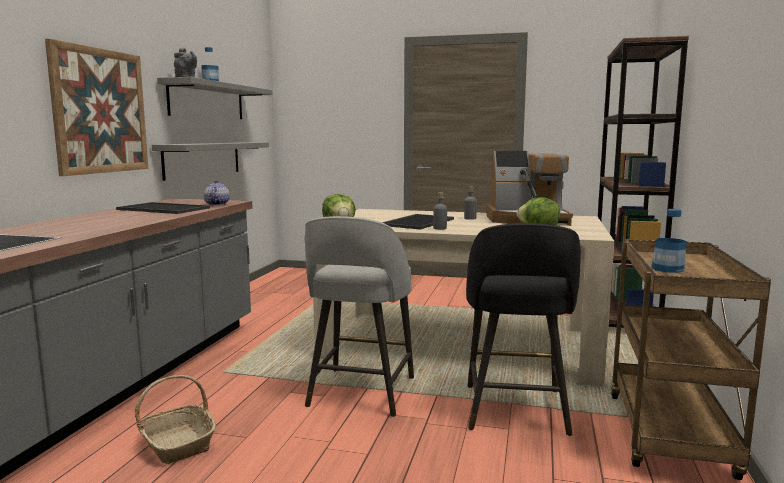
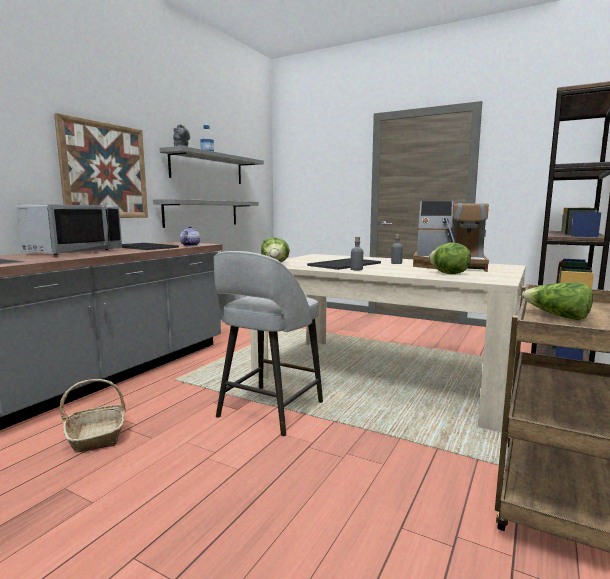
camera: 15 degrees right, 0 degrees up
(85, 220) = (73, 251): none -> grey microwave
(515, 411) = (400, 447): black stool -> none
(667, 269) = (557, 316): bottle -> lettuce

